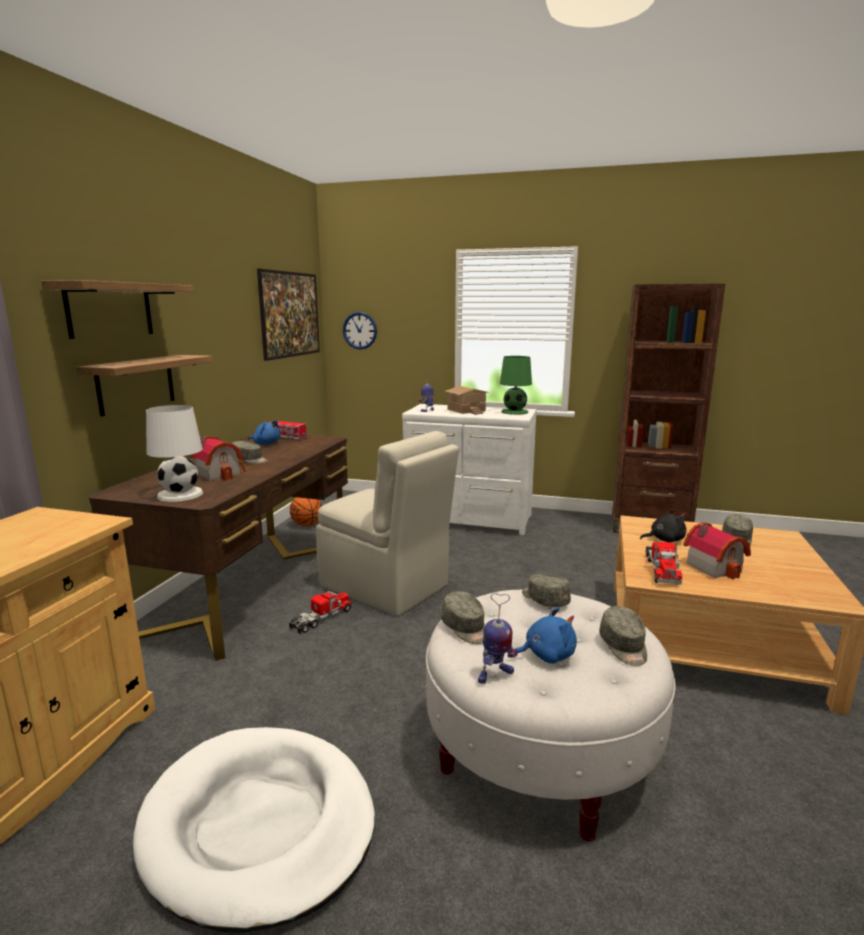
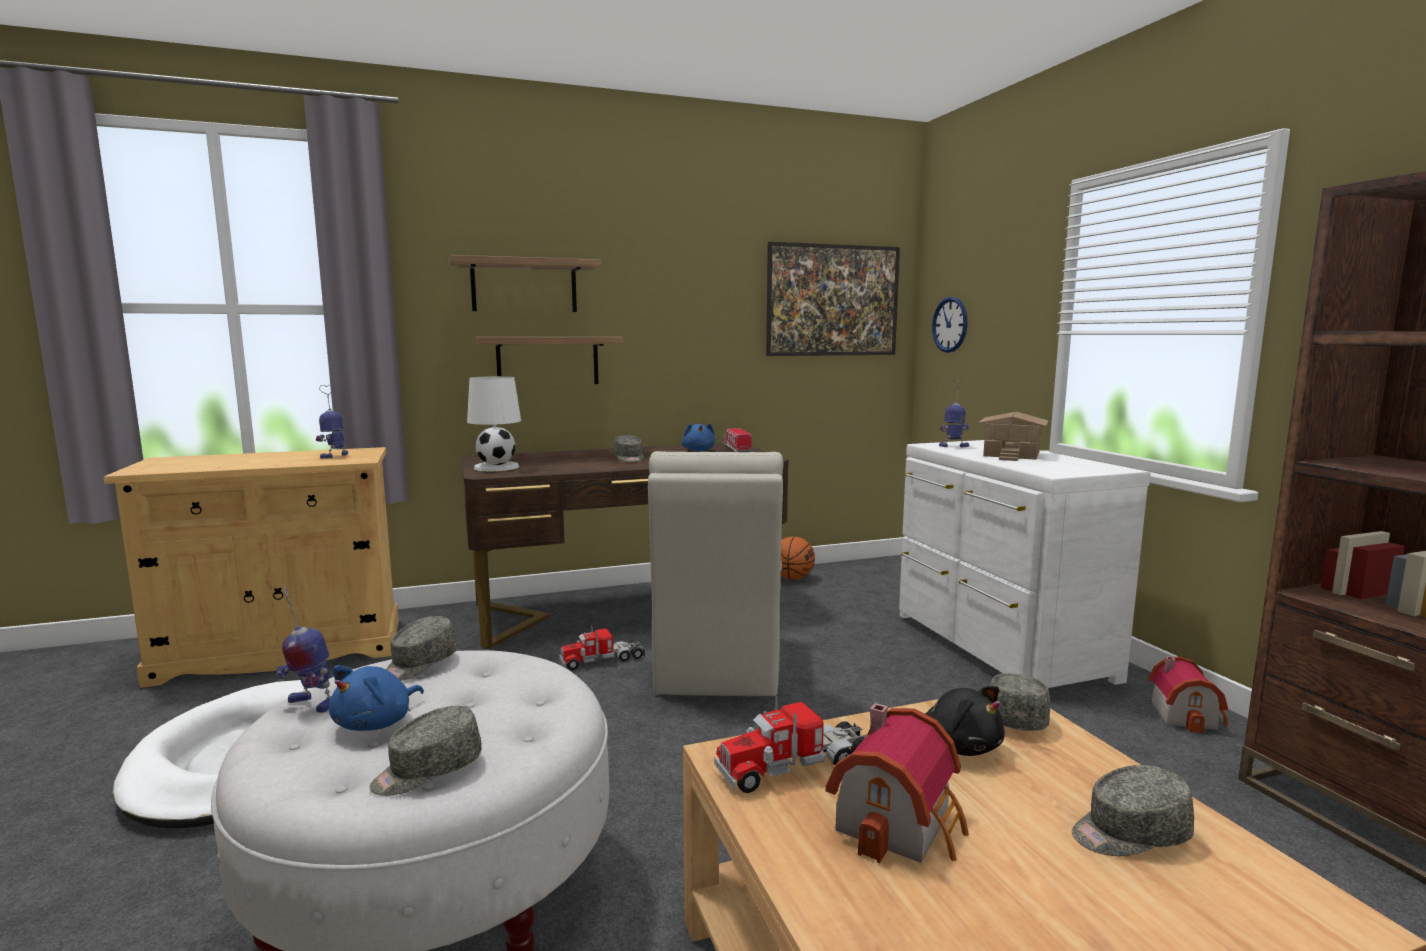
camera: 55 degrees right, 5 degrees down
(41, 528) = (335, 456): none -> toy robot
(221, 473) = (574, 462): toy house -> toy house (1187, 715)
(321, 618) = (603, 660): toy truck -> toy truck turned 150 degrees clockwise
(514, 412) = (1081, 467): green table lamp -> none
(544, 599) = (541, 688): grey cap -> grey cap (1016, 716)
(546, 655) = (377, 723): blue plush toy -> blue plush toy turned 75 degrees clockwise

